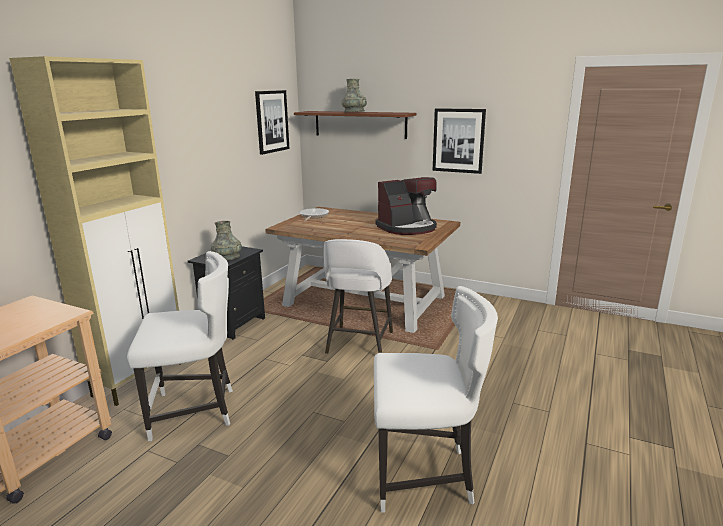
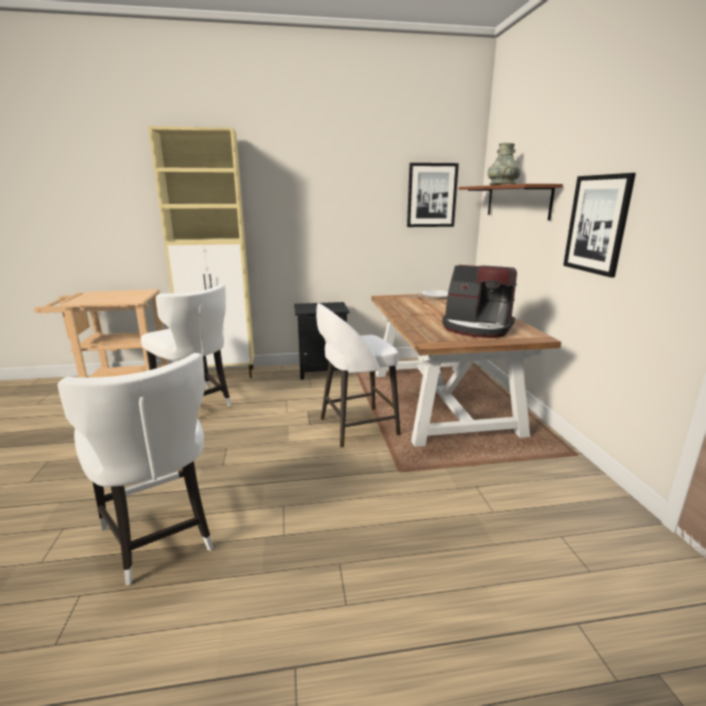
camera: 55 degrees right, 0 degrees up
(227, 258) = (314, 309): grey vase -> none

